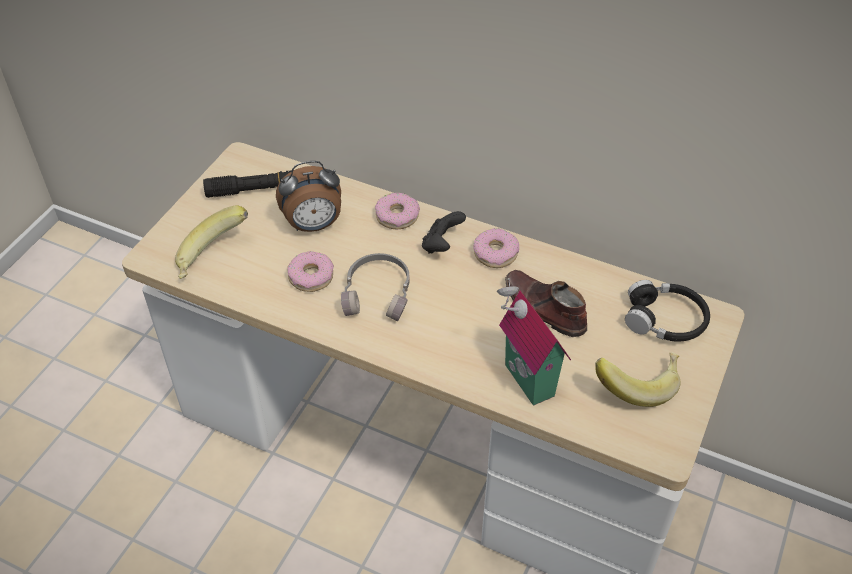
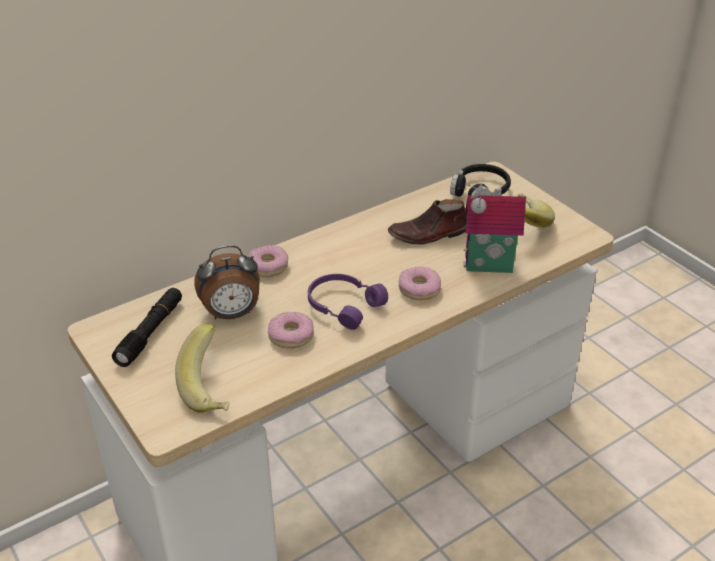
camera: 60 degrees left, 10 degrees down
(313, 225) = (232, 314): alarm clock -> alarm clock turned 60 degrees clockwise
(378, 293) = (343, 305): grey headphones -> purple headphones
(441, 245) = (322, 256): black game controller -> none
(495, 253) = (355, 235): donut -> donut (419, 289)

